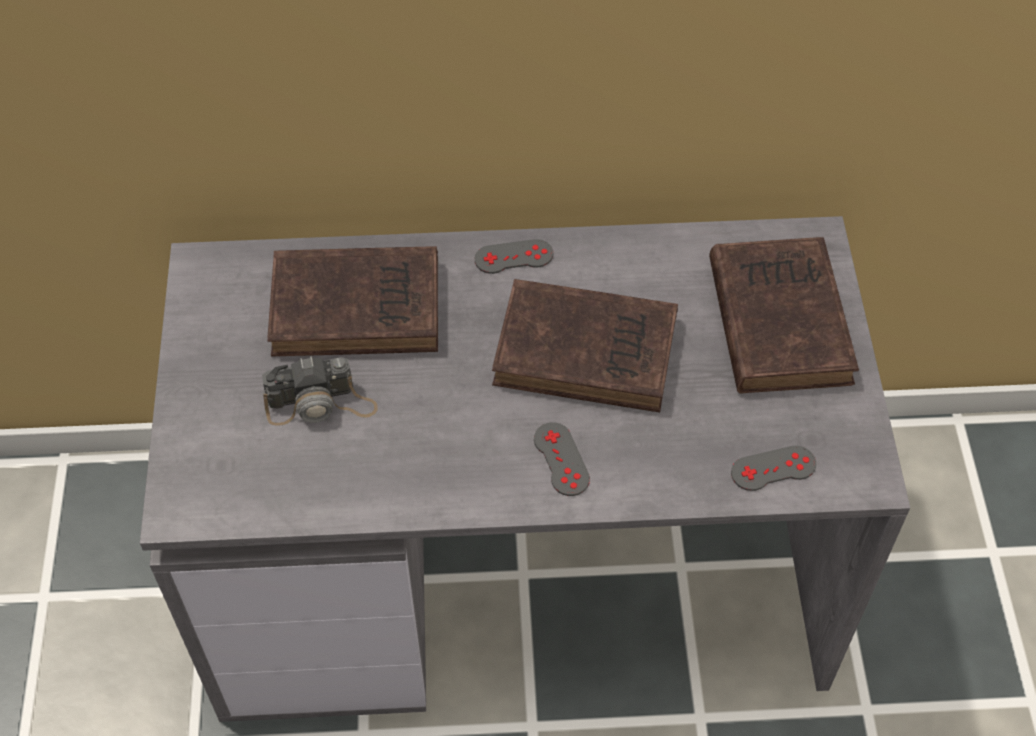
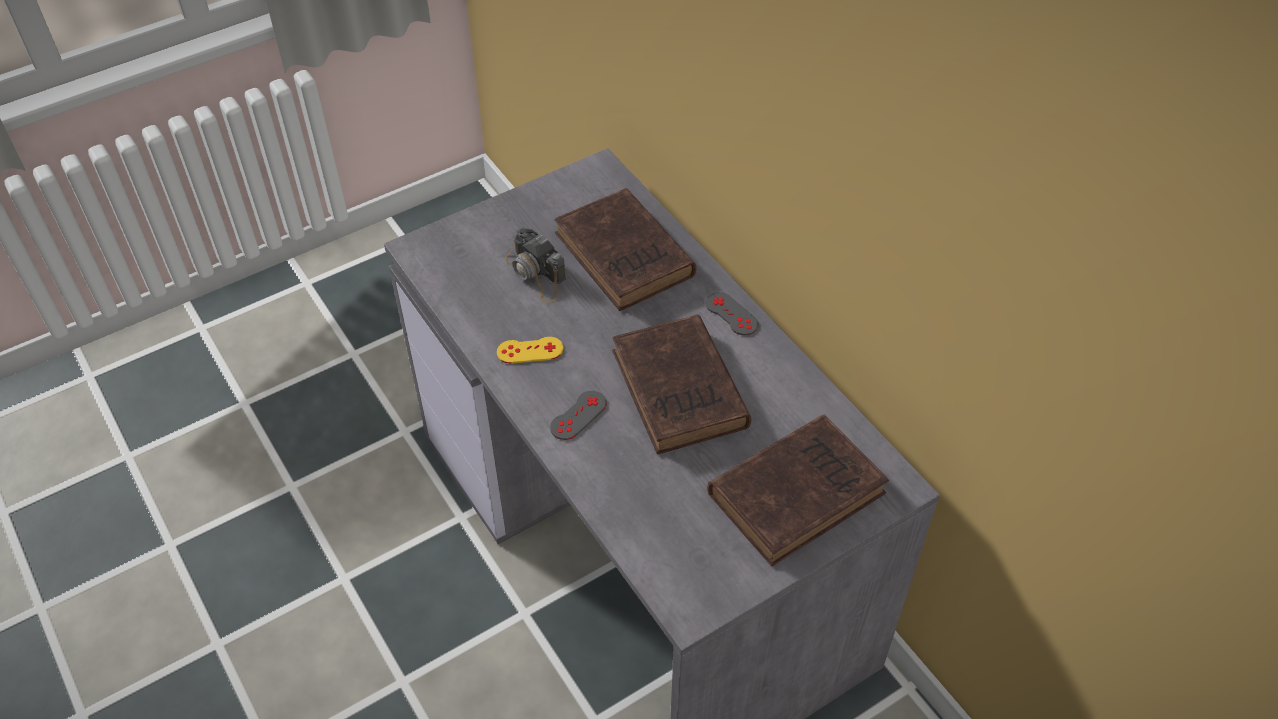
camera: 60 degrees right, 5 degrees down
(435, 463) = (530, 350): none -> yellow game controller
(773, 468) = (656, 544): grey game controller -> none

